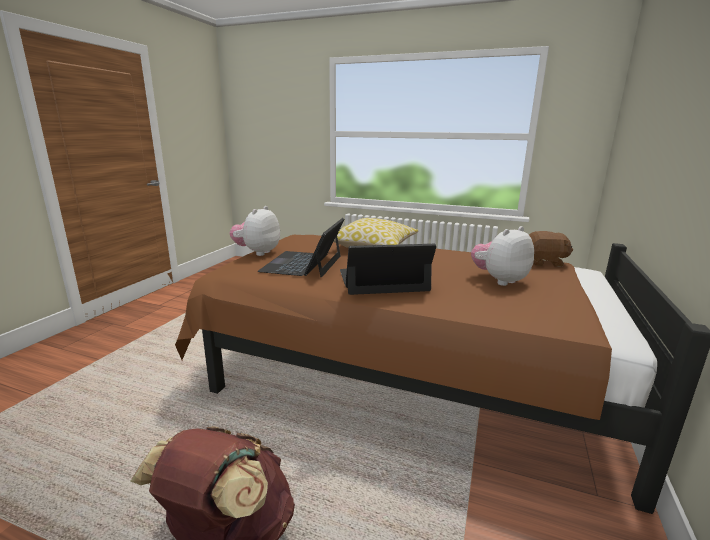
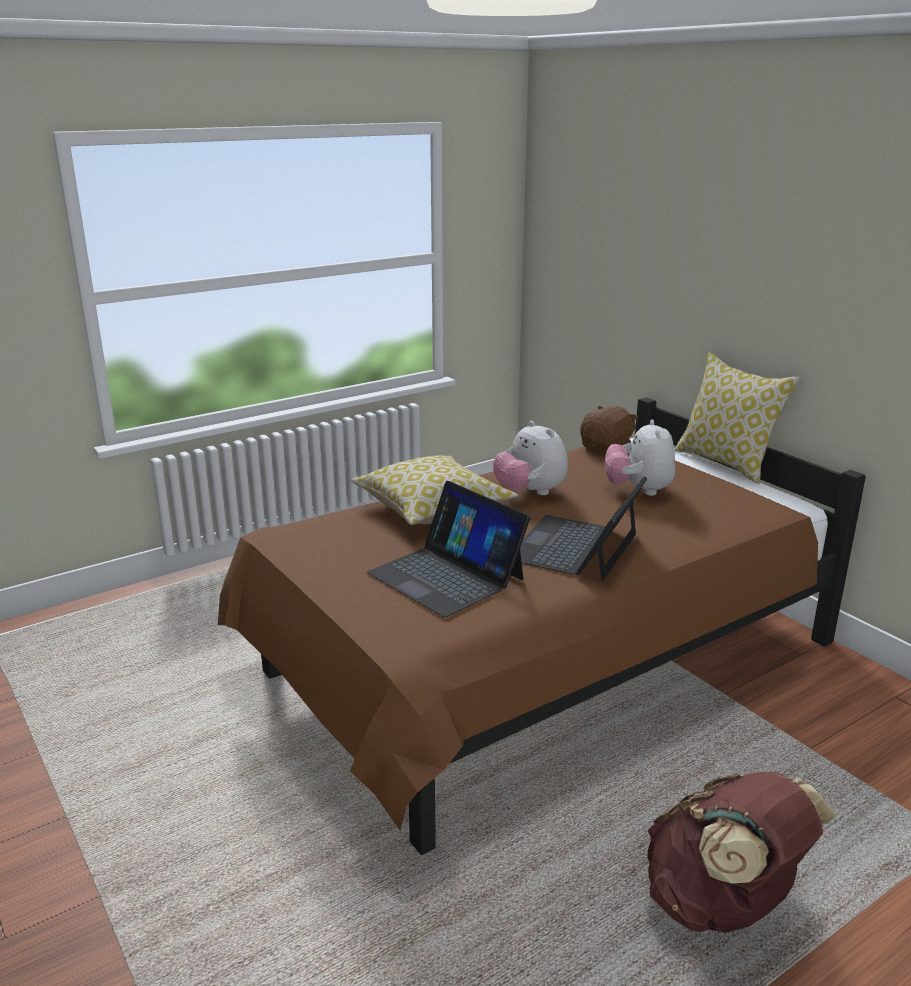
camera: 55 degrees left, 5 degrees up
(257, 252) = (335, 596): plush toy -> plush toy (530, 493)
(627, 299) = (726, 463): none -> pillow

